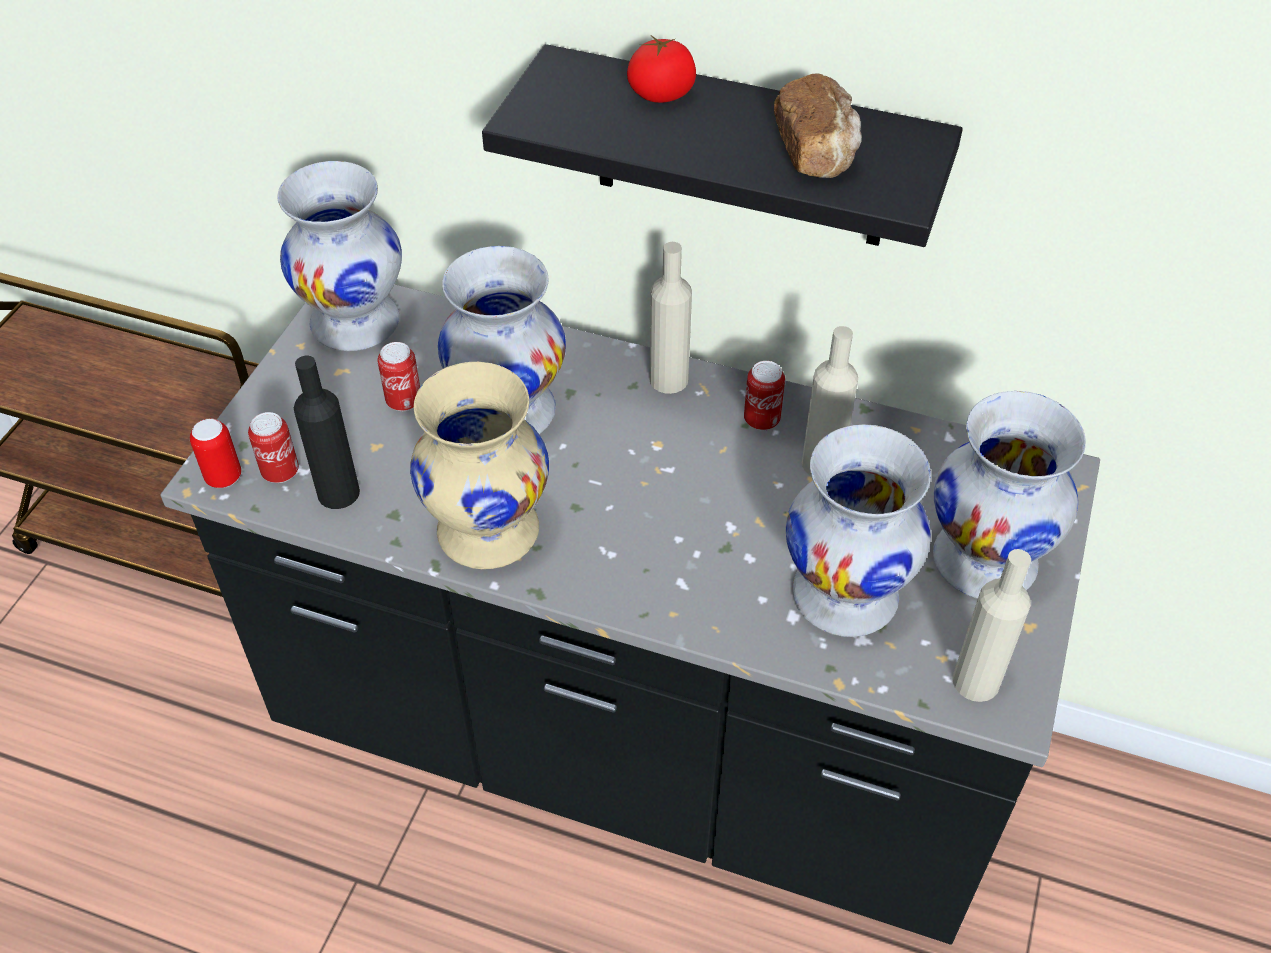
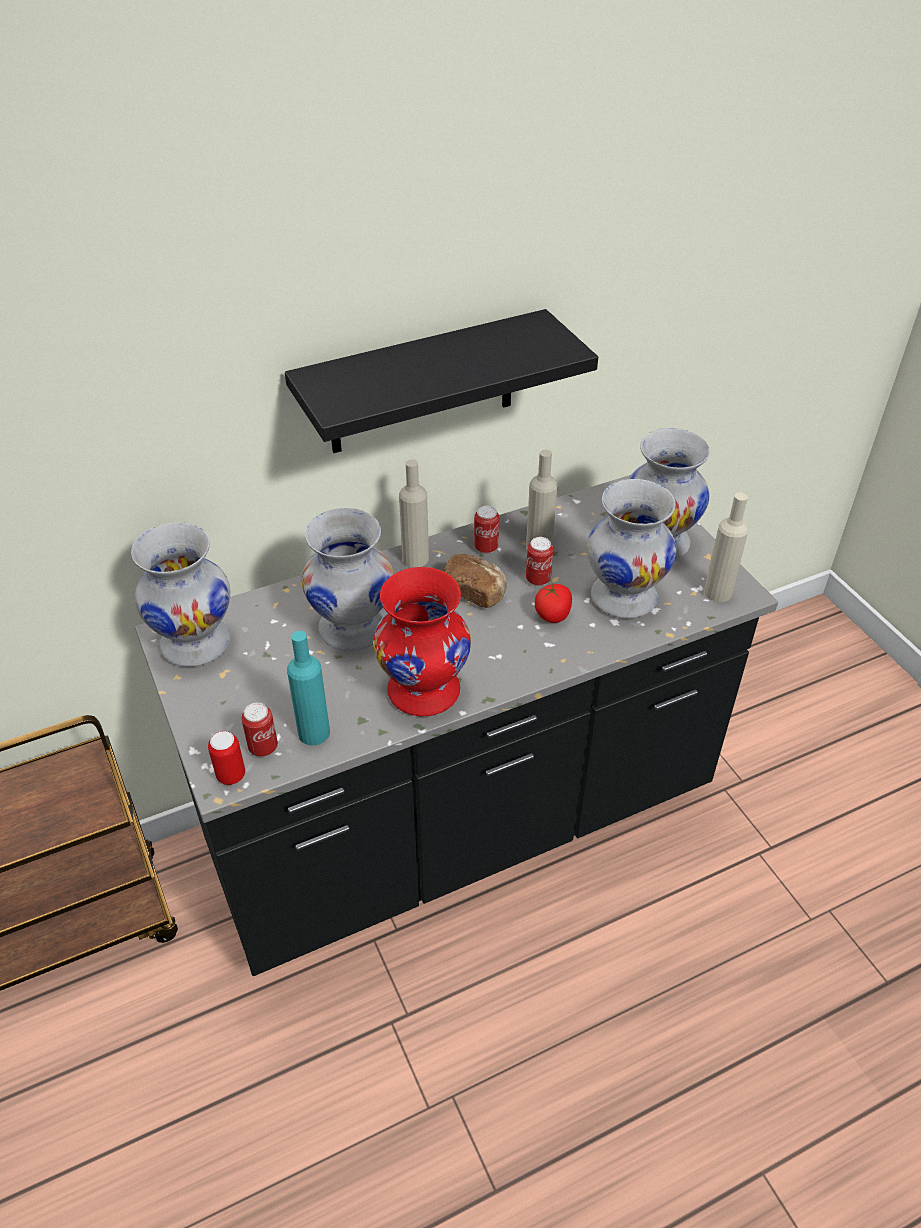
camera: 45 degrees left, 5 degrees down
(338, 492) = (314, 732): black bottle -> turquoise bottle
(404, 401) = (285, 662): can -> can (538, 579)
(487, 529) = (422, 690): beige vase -> red vase
(661, 94) = (388, 363): tomato -> tomato (553, 615)
(817, 150) = (502, 350): bread -> bread (474, 591)

